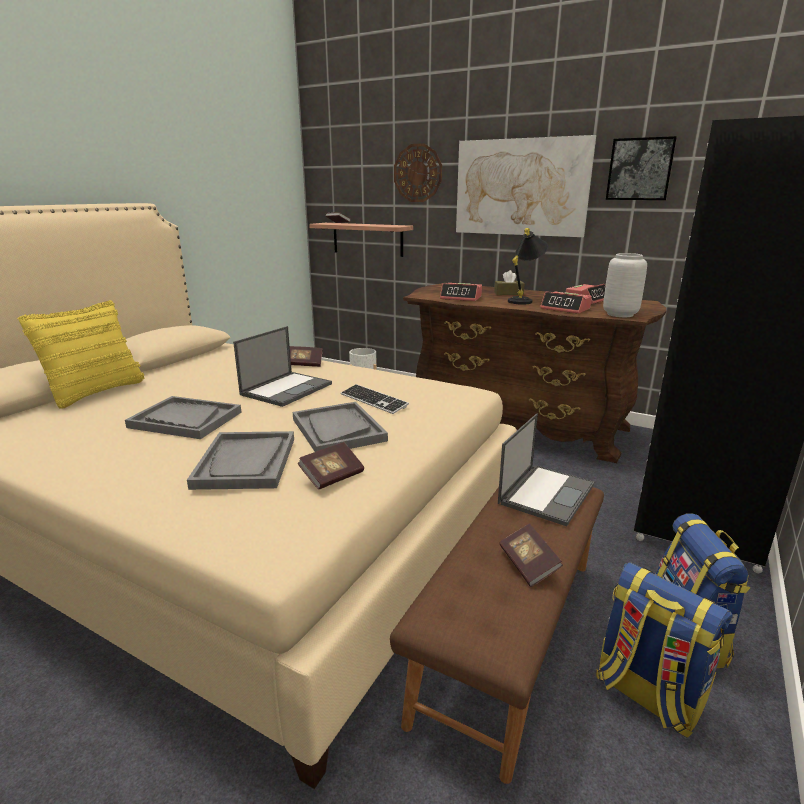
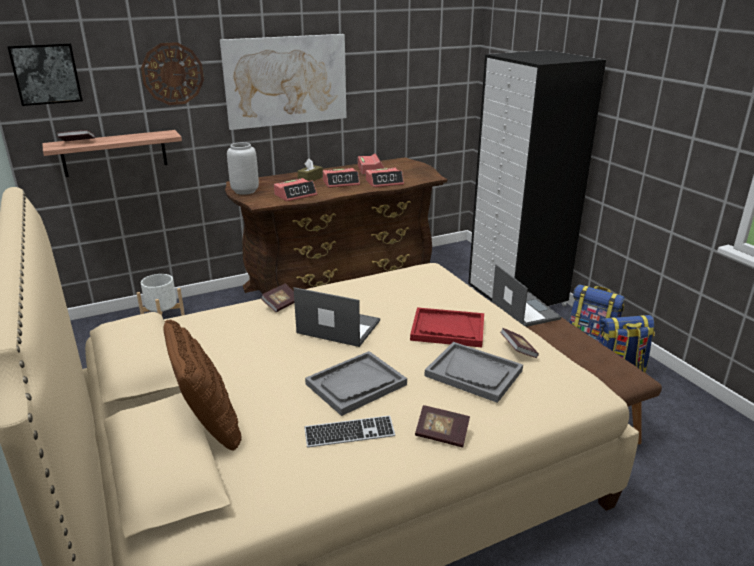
camera: 55 degrees left, 5 degrees up
(96, 392) = (207, 424): yellow pillow -> brown pillow
(287, 389) = (337, 327): laptop -> laptop turned 45 degrees counterclockwise
(338, 430) = (447, 329): grey tray -> red tray
(373, 401) = (407, 303): keyboard -> keyboard (349, 433)
(524, 300) = (341, 183): black table lamp -> alarm clock
(528, 565) = (585, 343): book -> book (441, 435)
(620, 314) = (421, 177): grey vase -> grey vase (245, 191)
(640, 169) = (377, 60): picture -> picture (46, 73)

